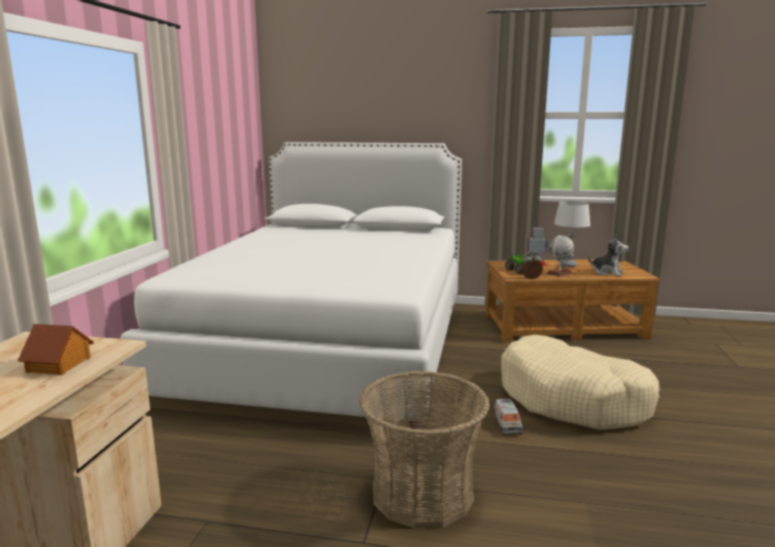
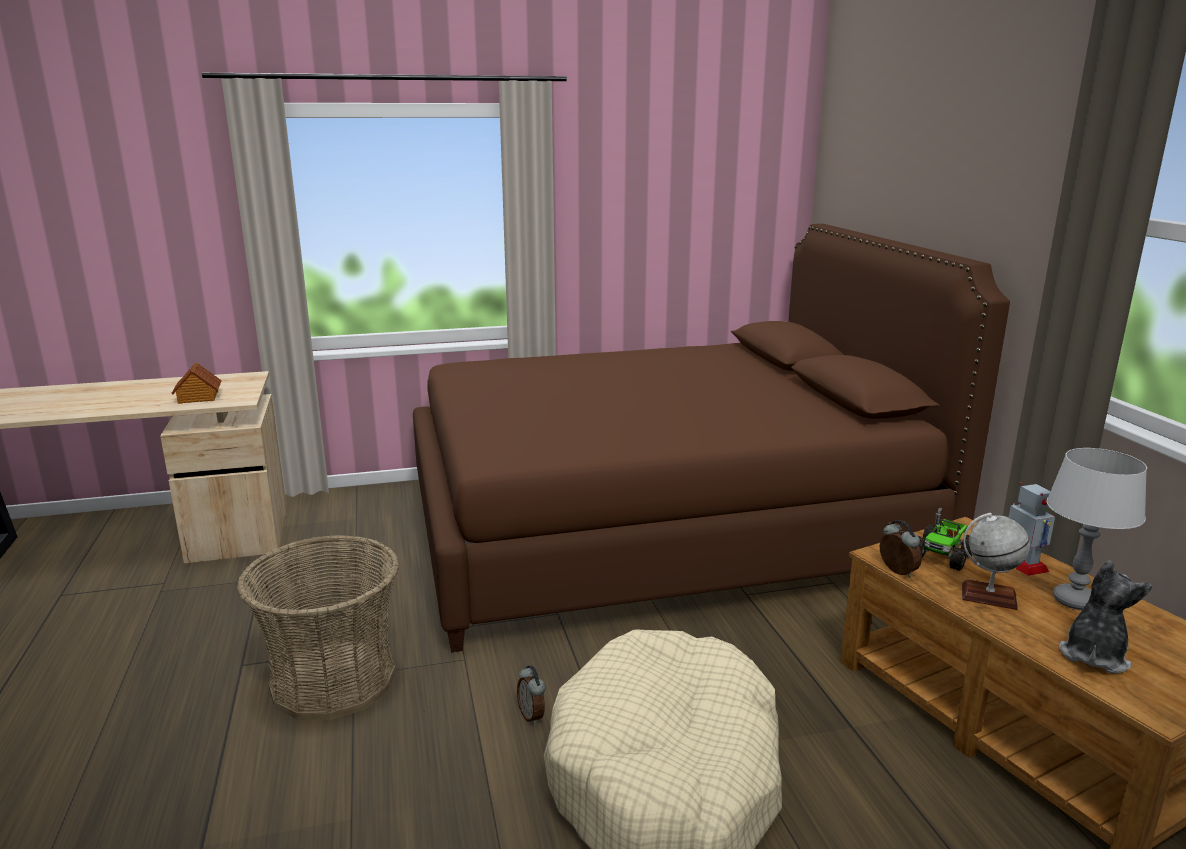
camera: 65 degrees right, 5 degrees up
(330, 346) = (660, 528): white bed -> brown bed
(507, 424) = (532, 715): toy truck -> alarm clock
(607, 272) = (1093, 655): plush toy -> plush toy turned 150 degrees counterclockwise

